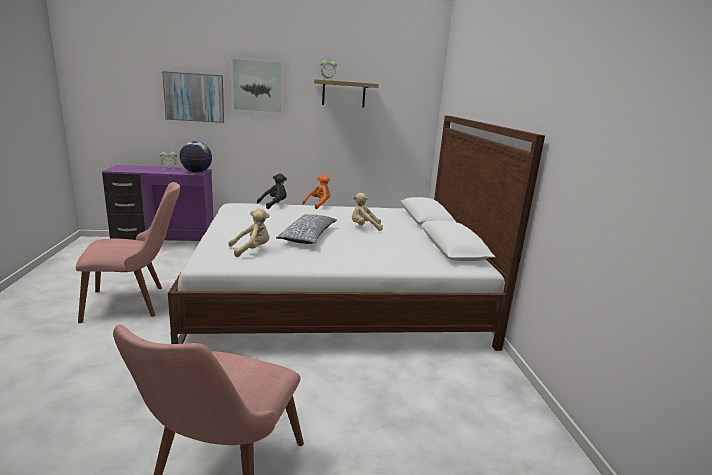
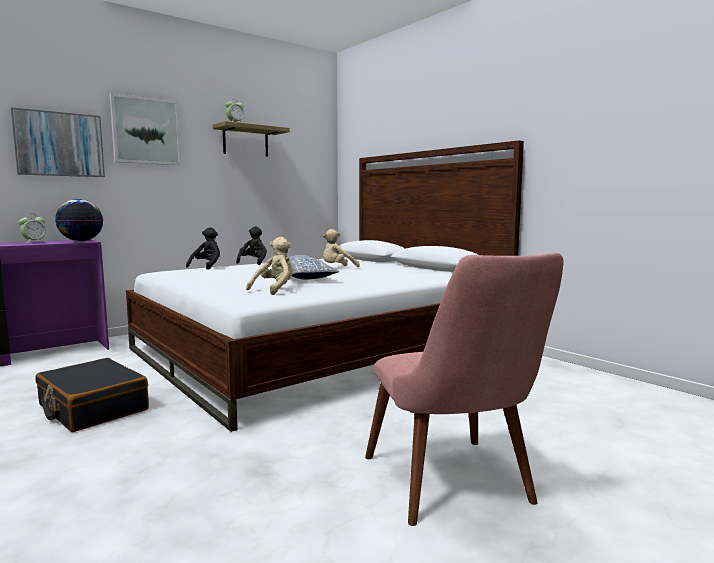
camera: 30 degrees left, 10 degrees down
(136, 302) = (92, 408): pink chair -> black suitcase
(318, 205) = (253, 263): orange plush toy -> black plush toy

